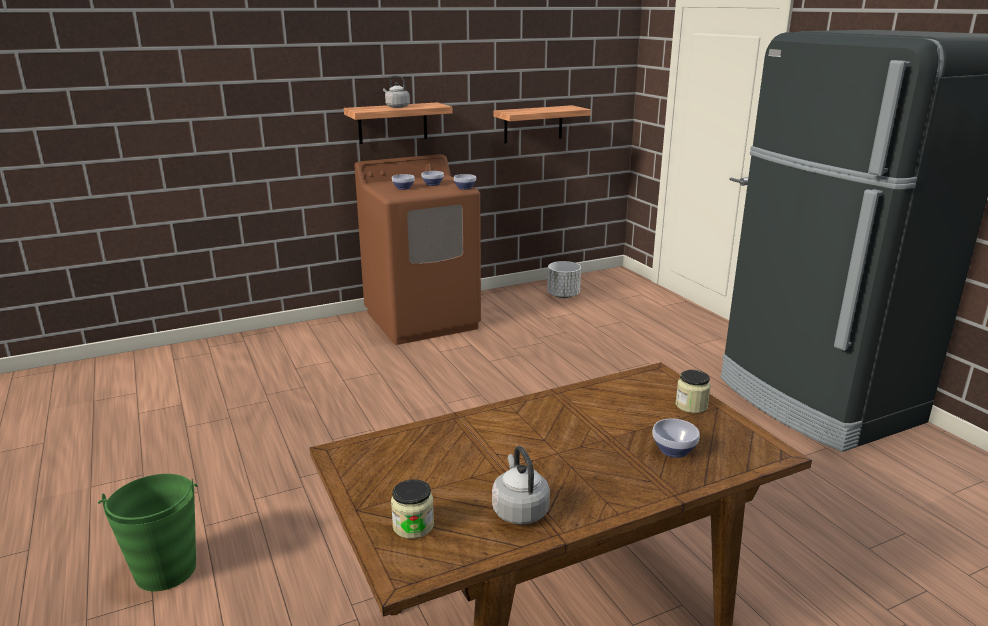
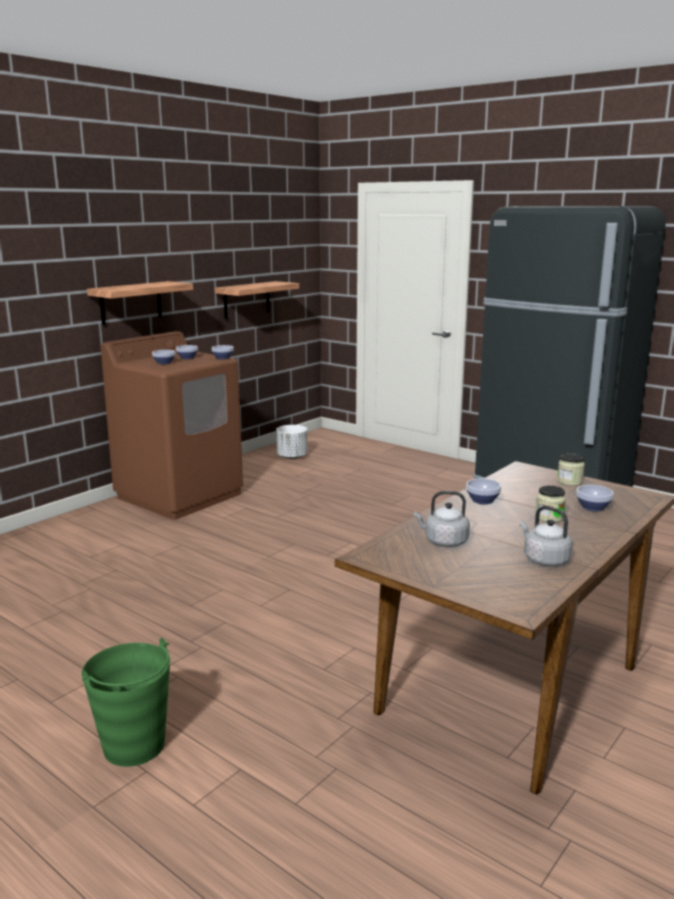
camera: 25 degrees left, 5 degrees down
(396, 107) = (140, 285): grey kettle -> grey kettle (443, 541)
(413, 526) = (487, 584): jar -> jar (549, 517)
(551, 409) = (481, 500): none -> bowl

